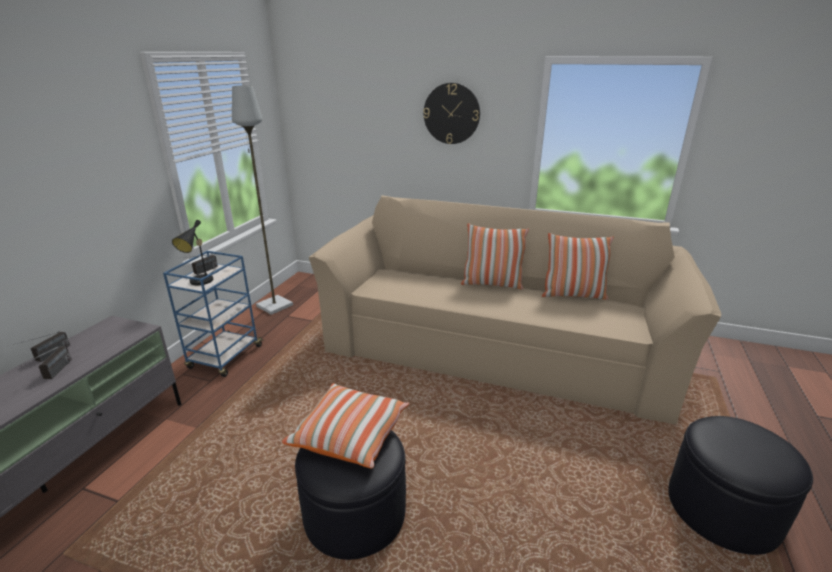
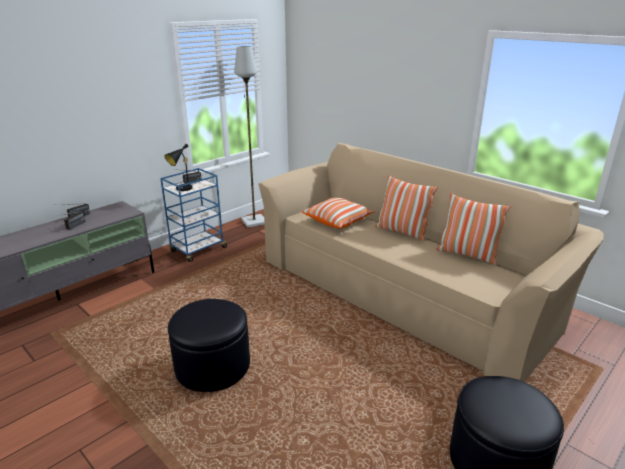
camera: 25 degrees right, 0 degrees up
(350, 435) = (214, 307): pillow -> pillow (338, 221)
(451, 113) = (409, 77): wall clock -> none

